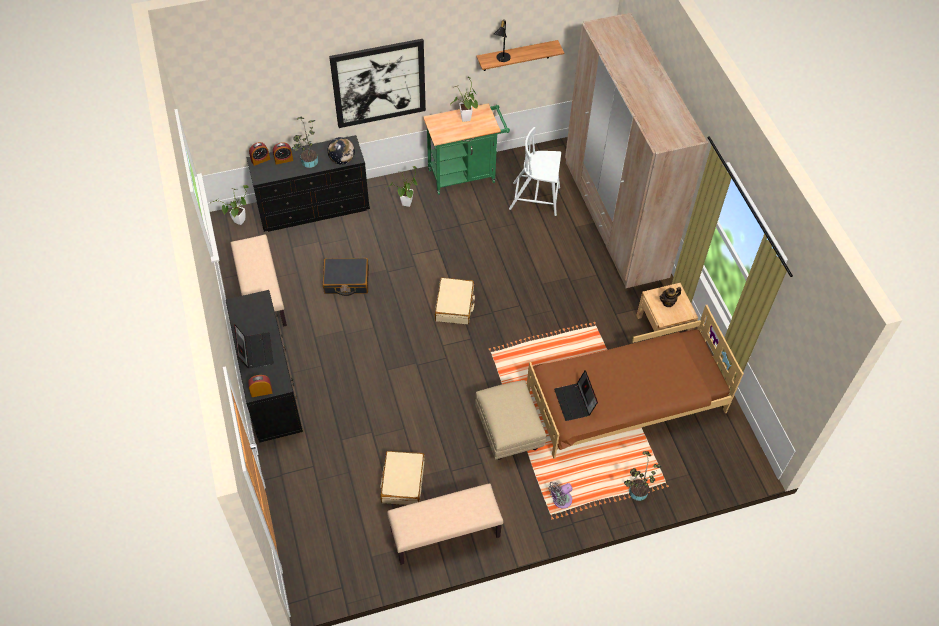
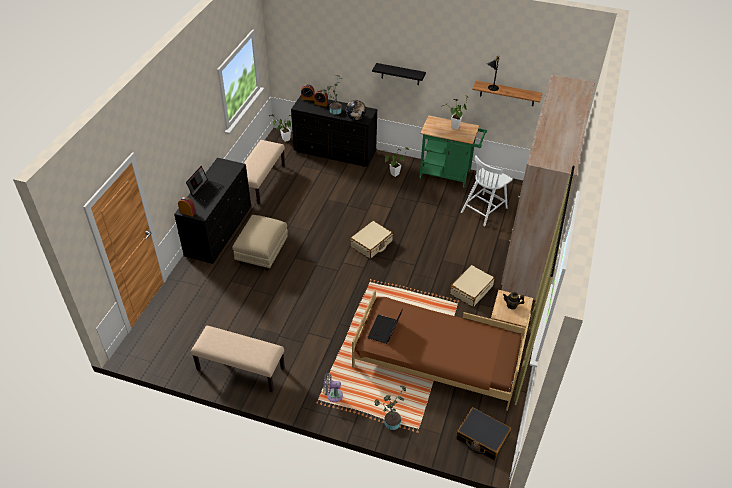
camera: 35 degrees right, 10 degrees down
(346, 281) = (317, 198): black suitcase -> black suitcase (482, 438)
(379, 83) = (400, 74): picture -> black shelf
(402, 482) = (243, 325): beige suitcase -> beige suitcase (471, 290)
(509, 432) = (337, 334): beige ottoman -> beige ottoman (262, 254)
(535, 198) = (484, 209): white chair -> white chair turned 90 degrees counterclockwise

